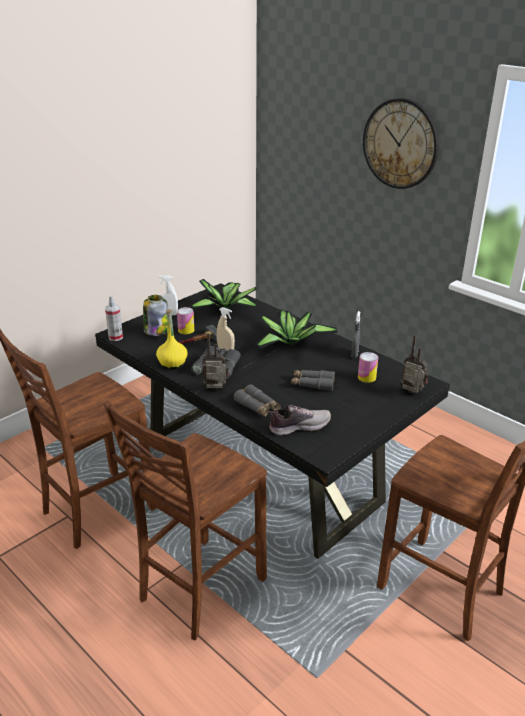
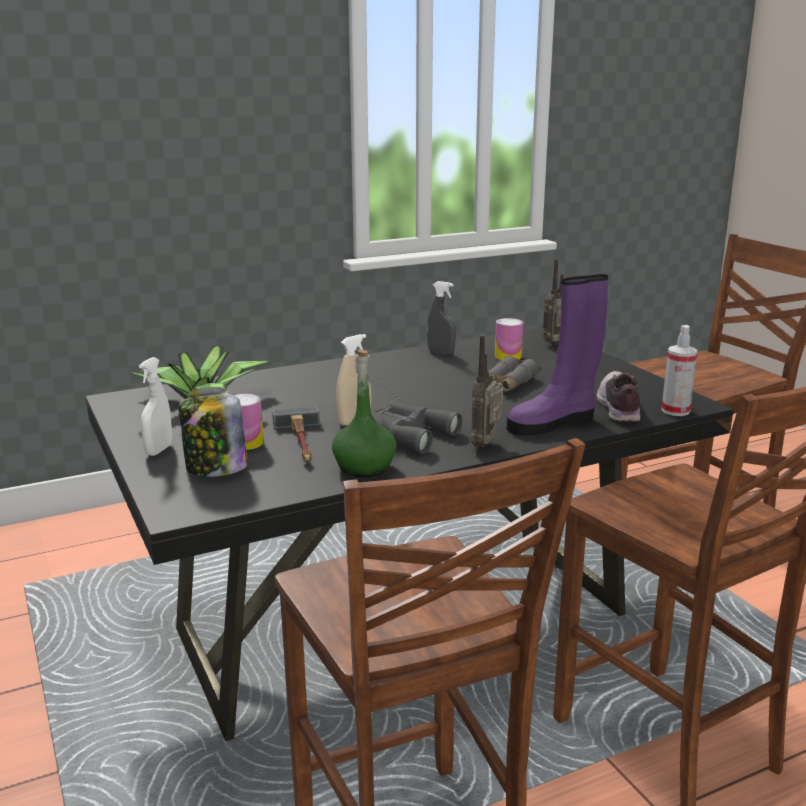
camera: 70 degrees left, 10 degrees down
(115, 337) = (198, 511): spray bottle -> spray bottle (675, 411)
(172, 363) = (364, 467): yellow bottle -> green bottle
(257, 406) = (553, 423): grey binoculars -> purple boot
(290, 343) = (375, 379): potted plant -> none
(400, 144) = (221, 82): wall clock -> none

